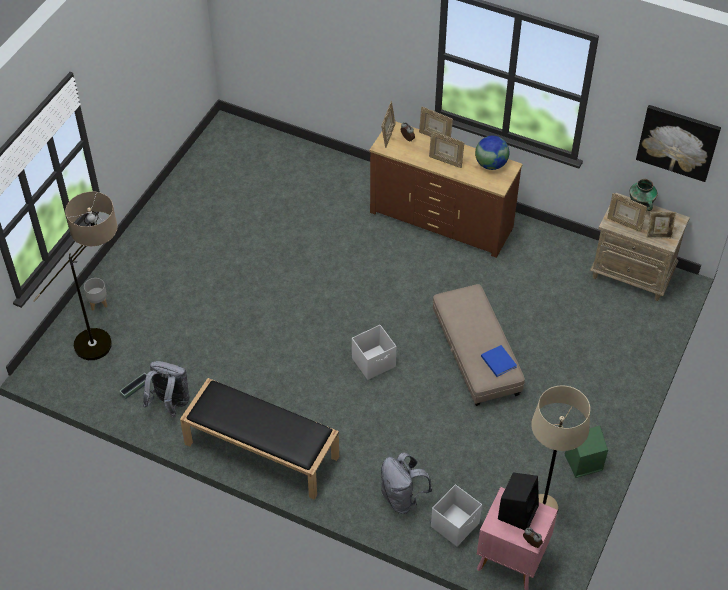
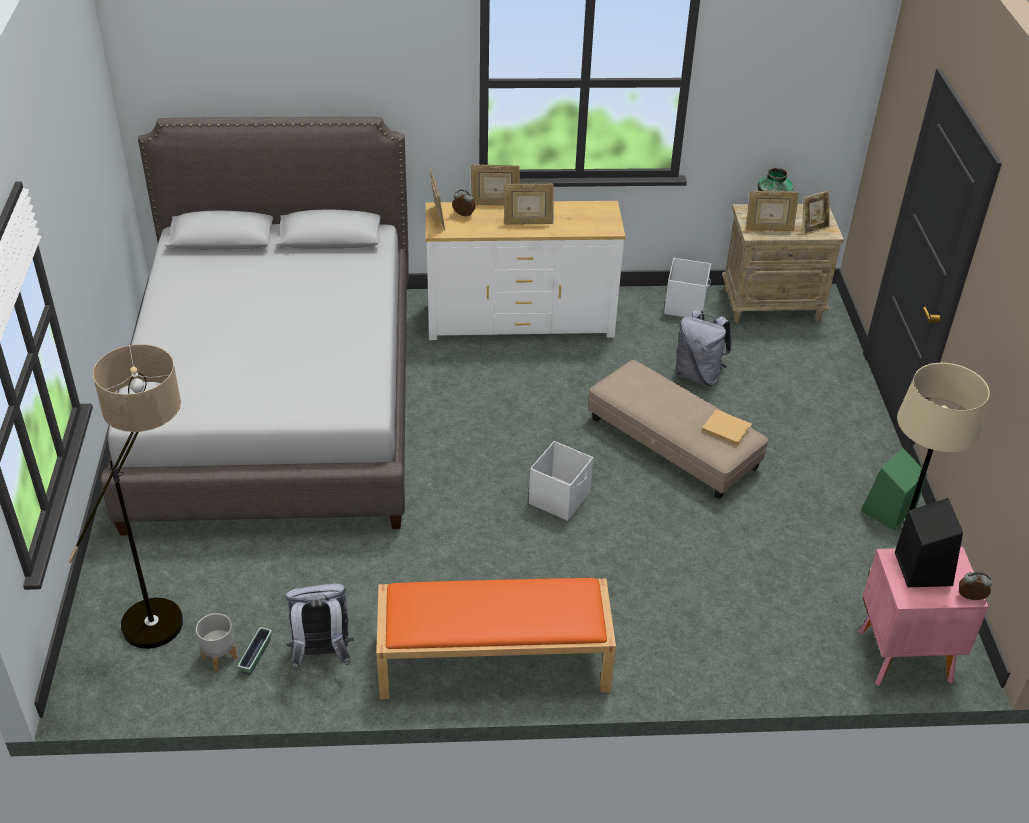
camera: 30 degrees left, 10 degrees down
(98, 303) = (125, 567): grey planter -> grey planter (219, 656)
(246, 224) = (277, 402): none -> grey bed
(260, 450) = (492, 661): black bench -> orange bench
(402, 498) = (719, 640): grey backpack -> grey backpack (698, 375)
(441, 220) = (520, 320): brown dresser -> white dresser
(455, 525) = (807, 643): white storage box -> white storage box (685, 305)
(491, 164) = (583, 211): globe -> none
(498, 361) = (725, 428): blue book -> beige book
(678, 142) = (810, 100): picture -> none

